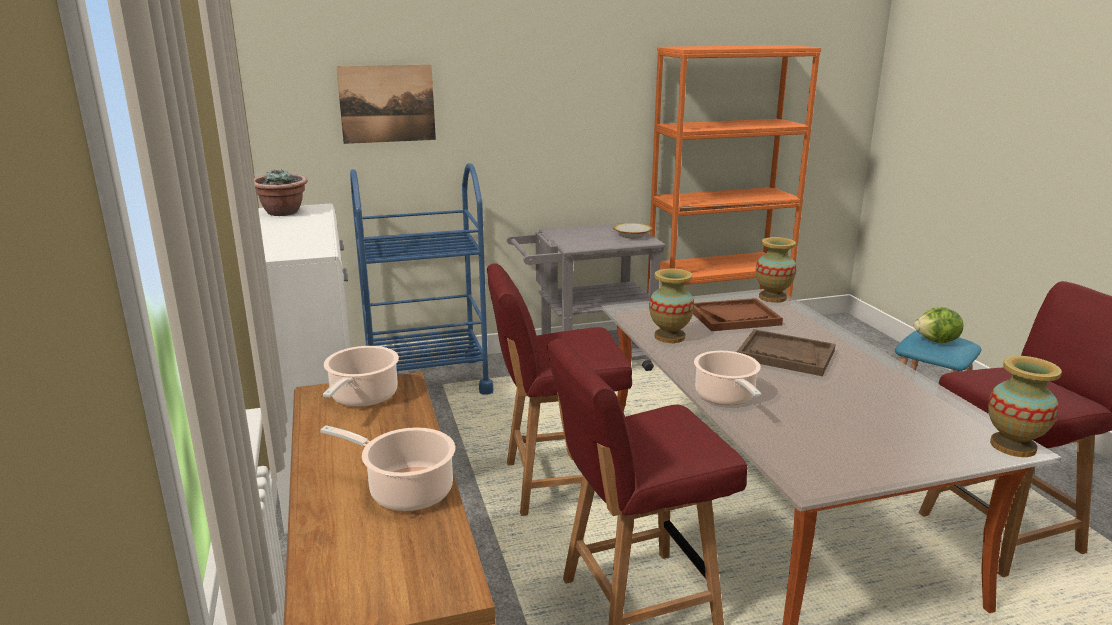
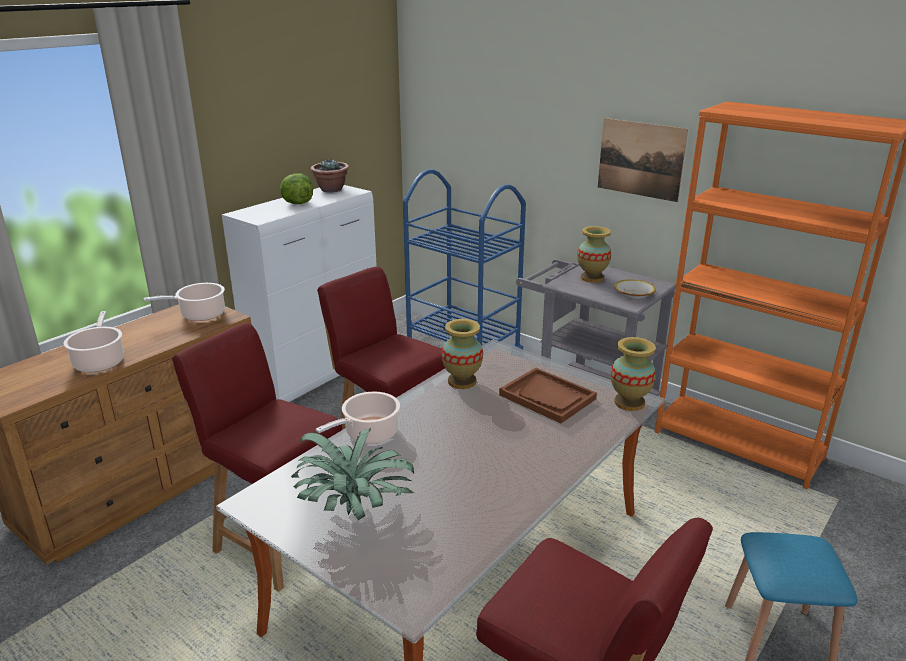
camera: 55 degrees right, 5 degrees up
(387, 104) = (481, 121): picture -> picture (640, 159)
(785, 355) = (488, 440): brown tray -> none
(859, 435) = (355, 510): none -> potted plant
(937, 341) = (787, 554): lettuce -> lettuce (297, 203)
(1013, 446) = (408, 603): vase -> vase (592, 278)

